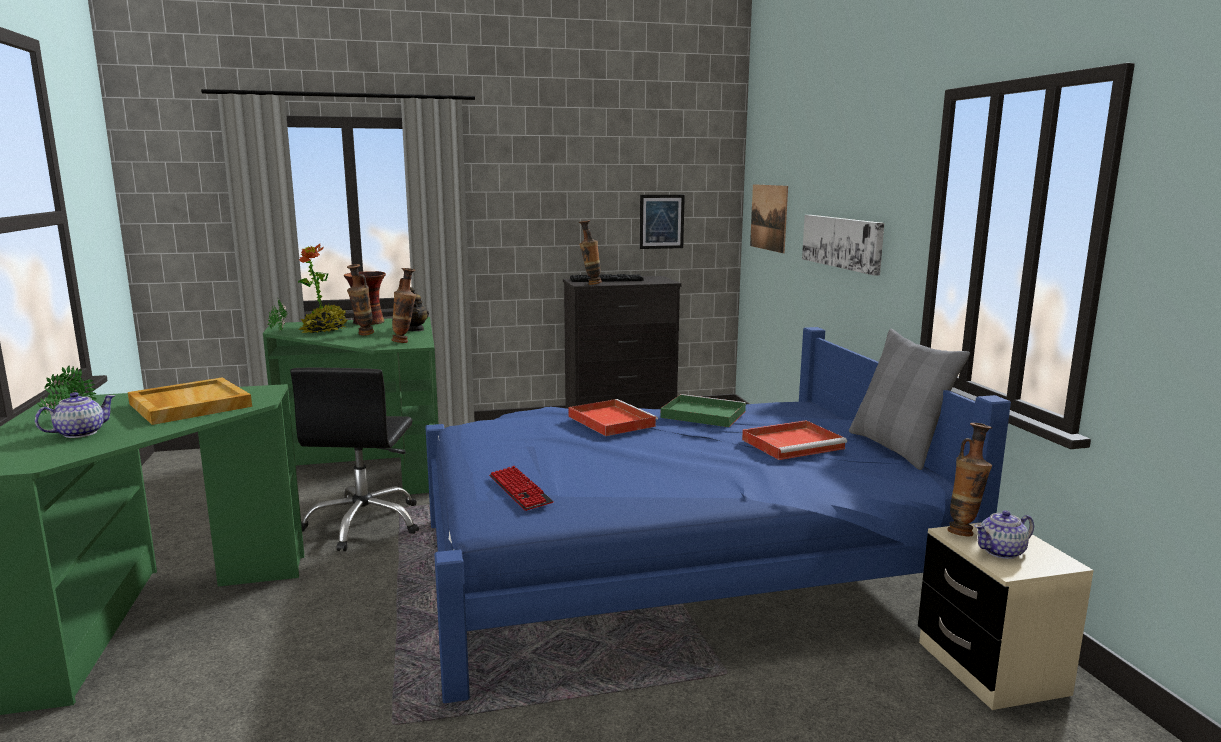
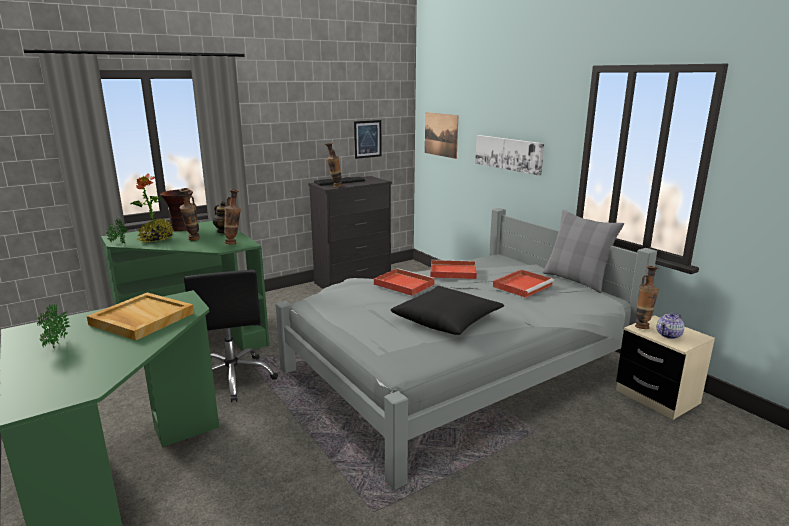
camera: 20 degrees left, 5 degrees up
(79, 433) = (85, 357): teapot -> none
(520, 490) = (399, 343): keyboard -> none
(624, 472) = (447, 319): none -> black pillow
(668, 566) = (454, 371): blue bed -> grey bed
(701, 414) = (452, 272): green tray -> red tray

